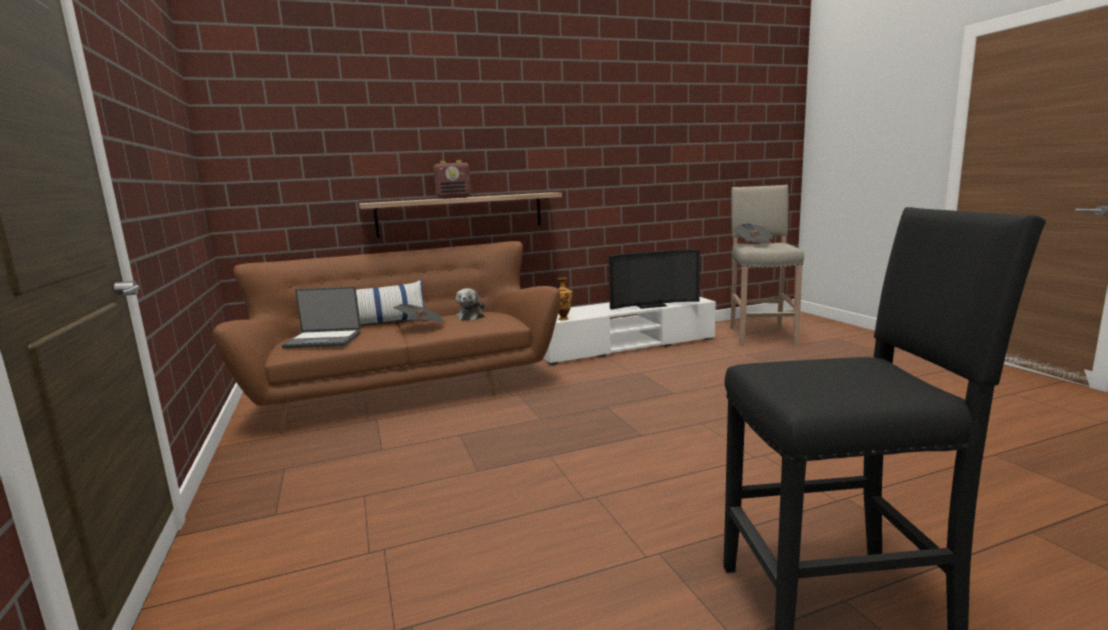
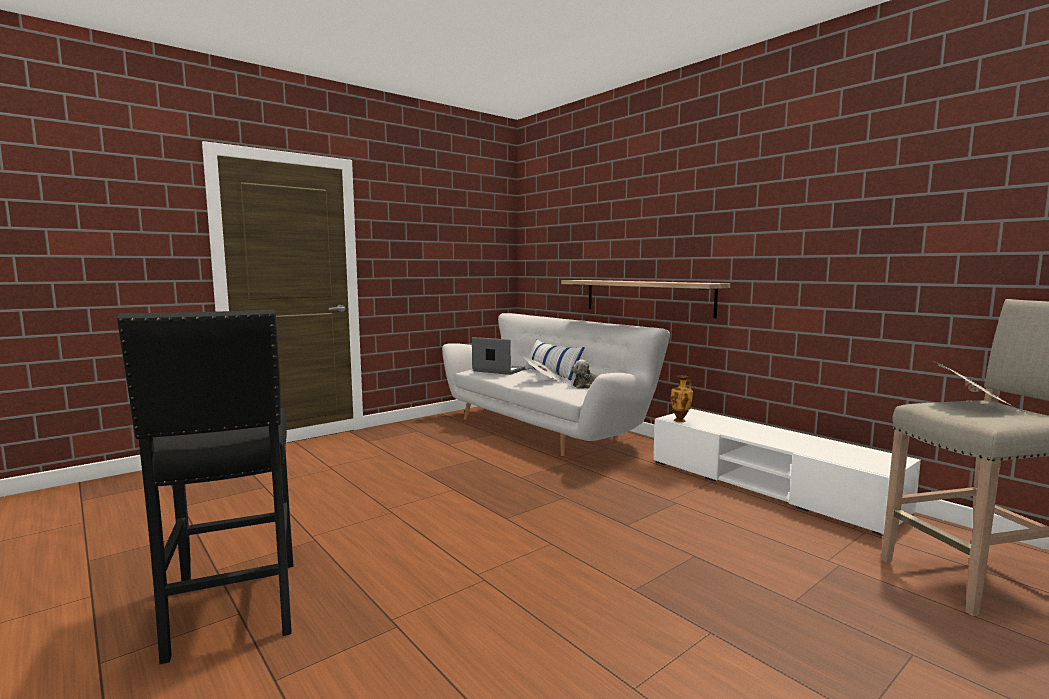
camera: 70 degrees right, 5 degrees down
(323, 340) = (498, 370): laptop -> laptop turned 135 degrees clockwise
(406, 390) = (549, 430): brown sofa -> white sofa
(454, 198) = (627, 281): radio -> none
(650, 305) = (796, 446): television -> none

